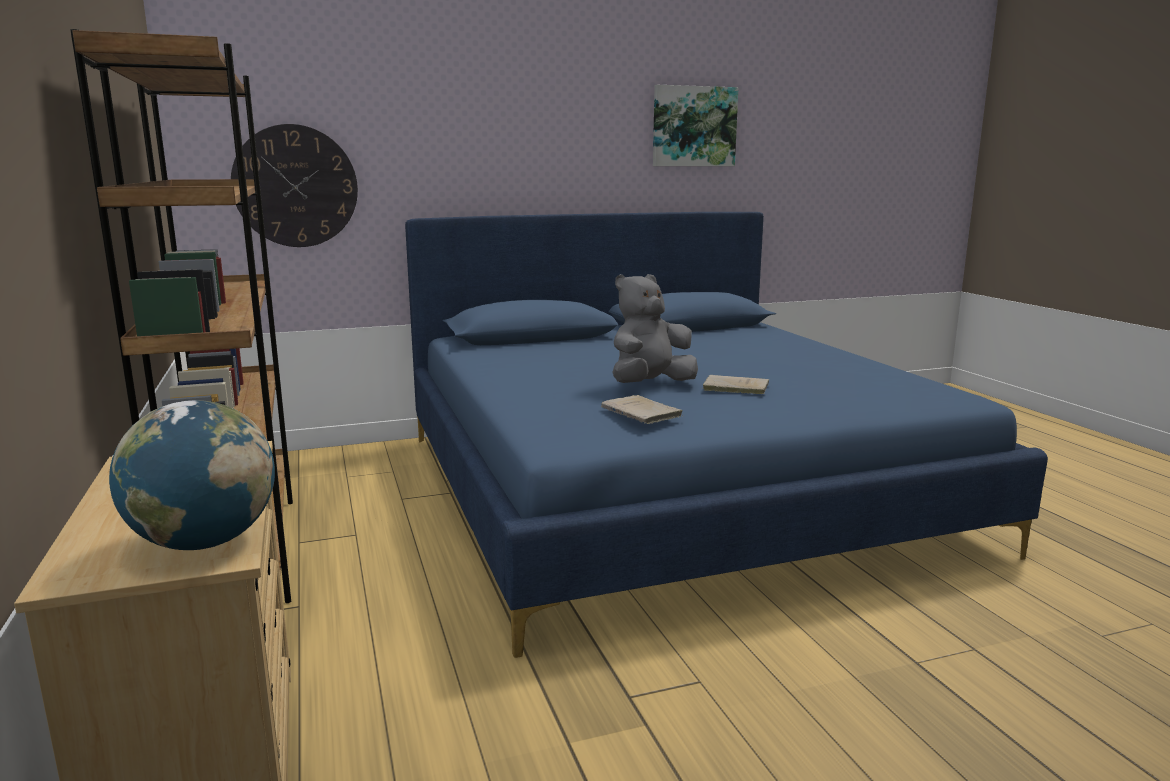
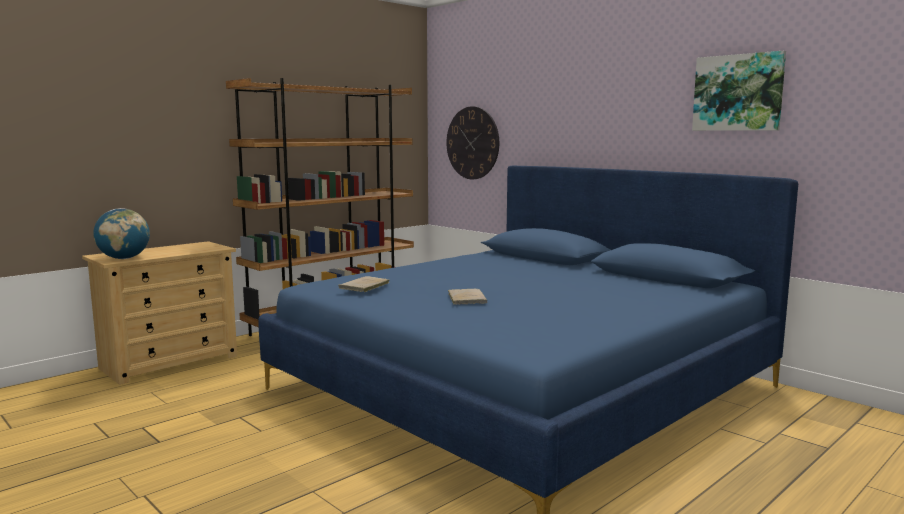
camera: 65 degrees right, 5 degrees down
(650, 385) = (438, 283): grey plush toy -> none

